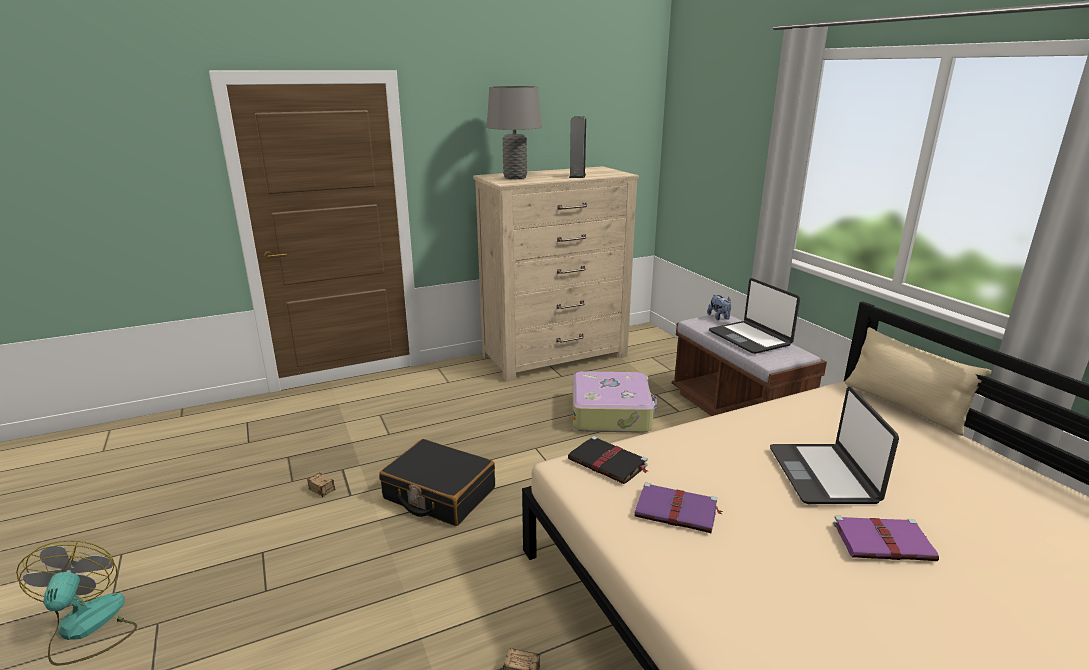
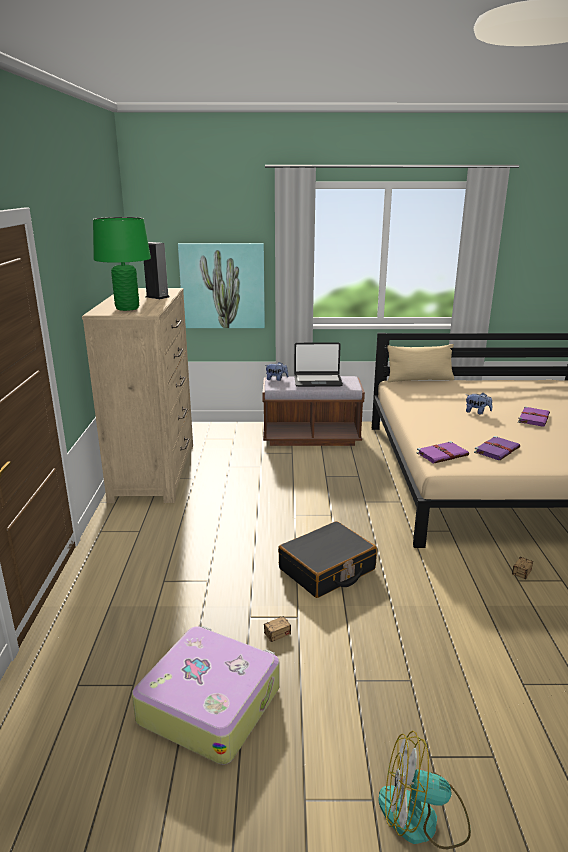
camera: 65 degrees left, 0 degrees up
(515, 177) = (127, 308): grey table lamp -> green table lamp
(608, 463) = (443, 454): black book -> purple book
(611, 413) = (272, 474): suitcase -> suitcase (210, 703)
(725, 186) = (222, 286): none -> picture
(823, 475) = (477, 412): laptop -> plush toy

